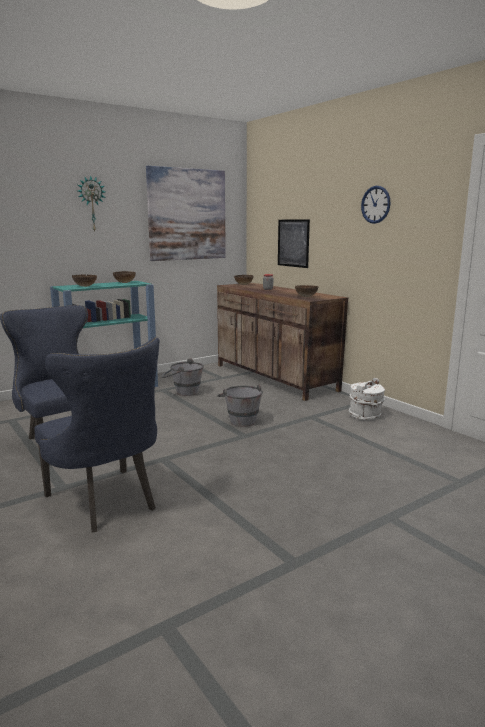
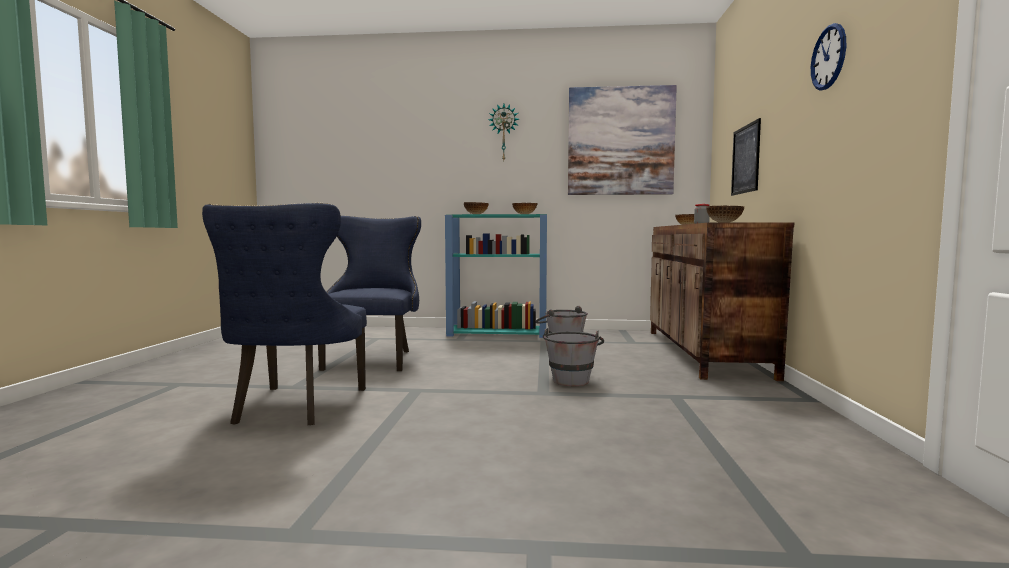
camera: 40 degrees right, 10 degrees down
(365, 415) = (773, 414): white bucket -> none

